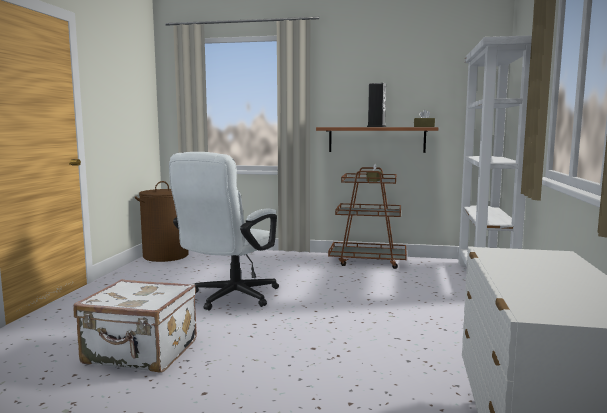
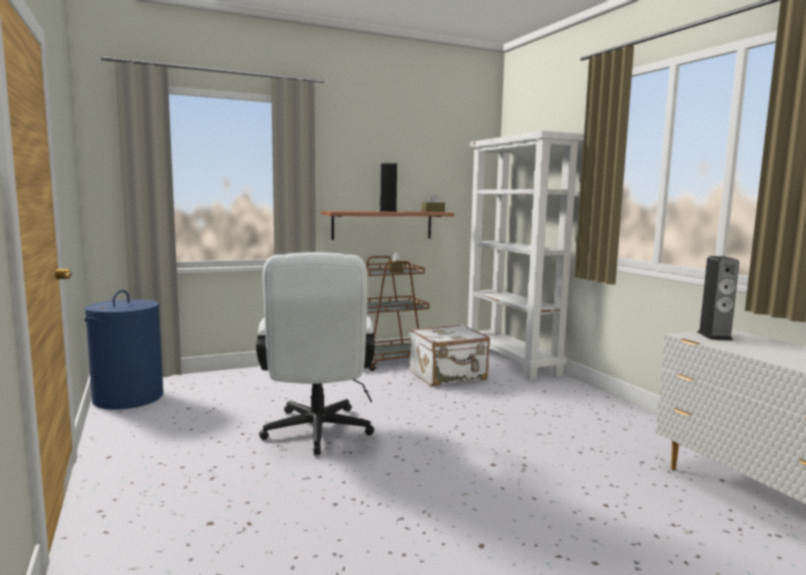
camera: 35 degrees left, 0 degrees up
(141, 353) = (335, 529): white suitcase -> white suitcase (448, 376)
(166, 256) = (128, 398): brown laundry basket -> blue laundry basket
(521, 255) = (714, 336): none -> speaker

